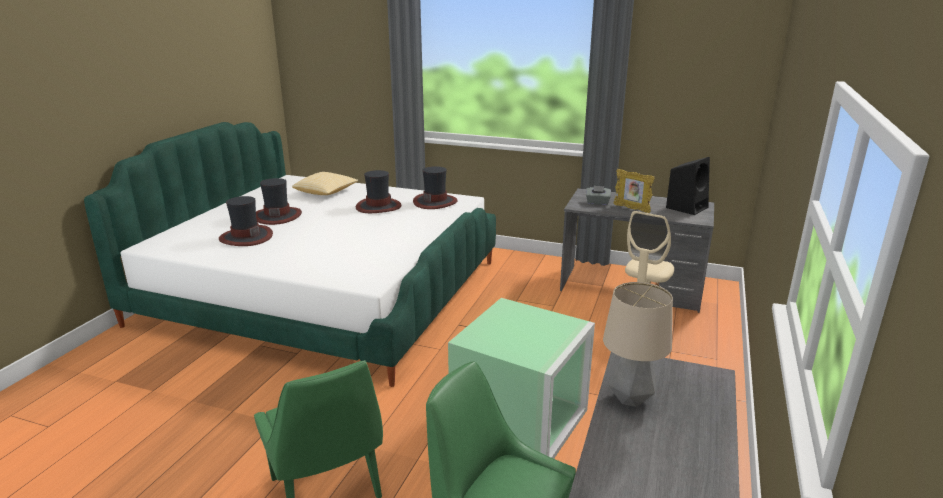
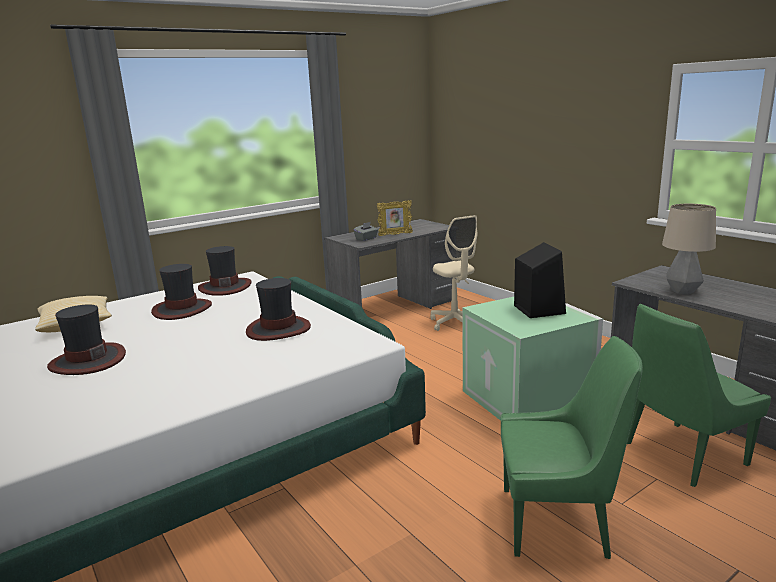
camera: 55 degrees left, 5 degrees down
(246, 237) = (117, 389): hat -> hat (278, 329)
(687, 207) = (417, 224): black speaker -> black speaker (538, 309)

